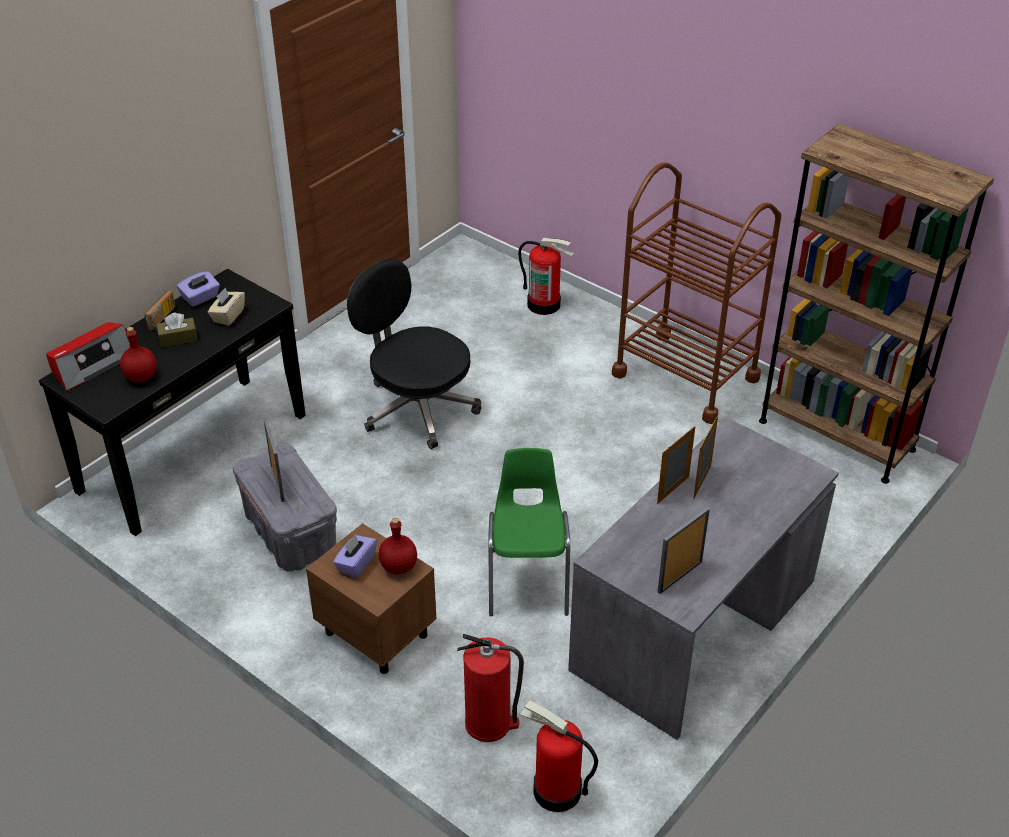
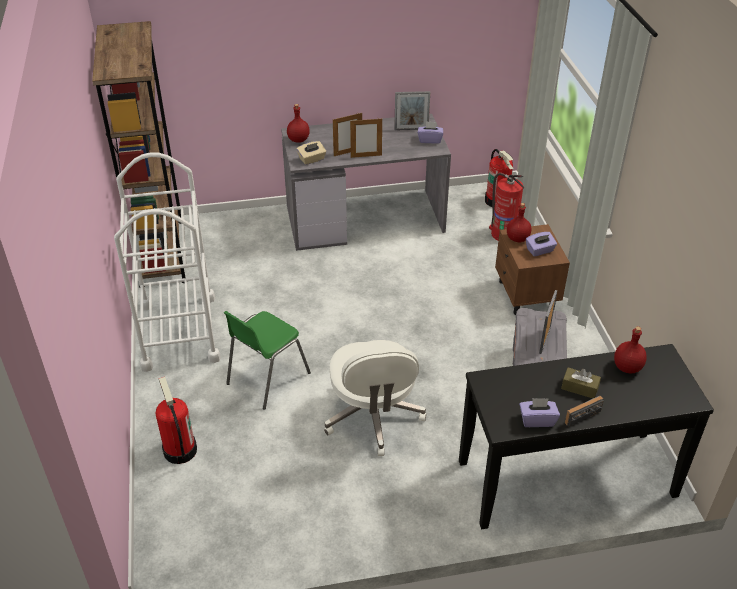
camera: 140 degrees left, 0 degrees up
(92, 364) = (662, 400): radio -> none
(228, 316) = (526, 388): beige tissue box -> beige tissue box (312, 159)
(417, 408) = (373, 416): black office chair -> white office chair
(528, 581) = (421, 276): green chair -> green chair (267, 378)
(630, 571) = (430, 140): none -> purple tissue box
(685, 376) = (179, 332): brown cart -> white cart
(788, 466) = (298, 139): none -> red bottle

